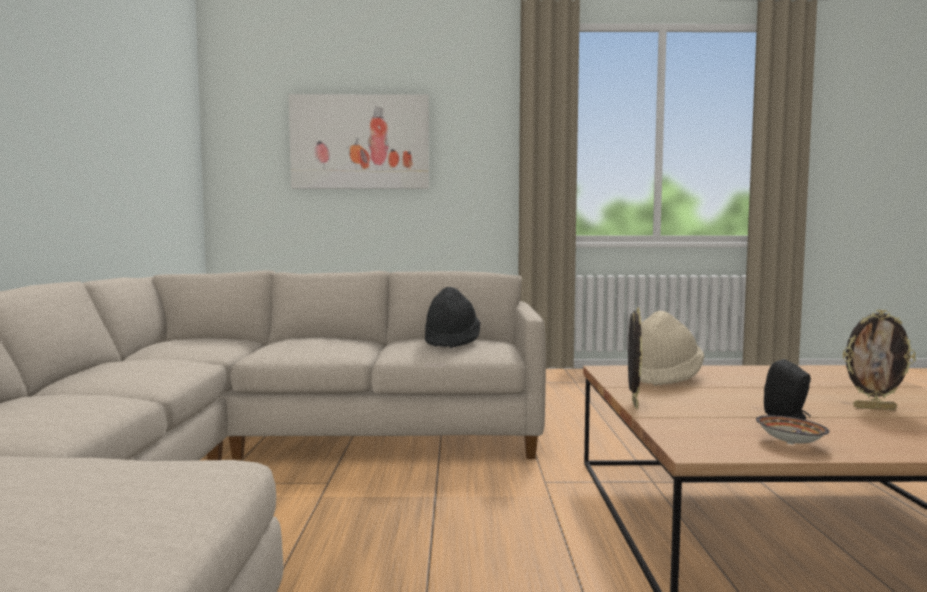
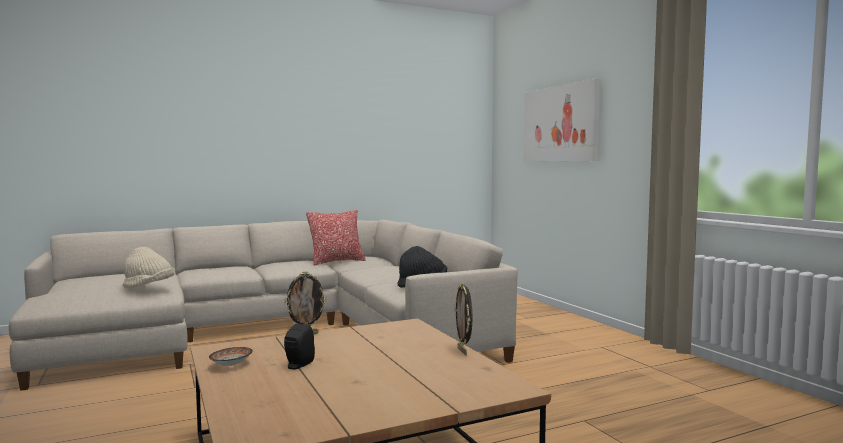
camera: 65 degrees right, 0 degrees up
(177, 352) = (336, 262): none -> pillow
(664, 377) = (395, 336): beige hat -> beige hat (149, 287)
(874, 408) = (341, 388): picture frame -> picture frame (463, 351)

